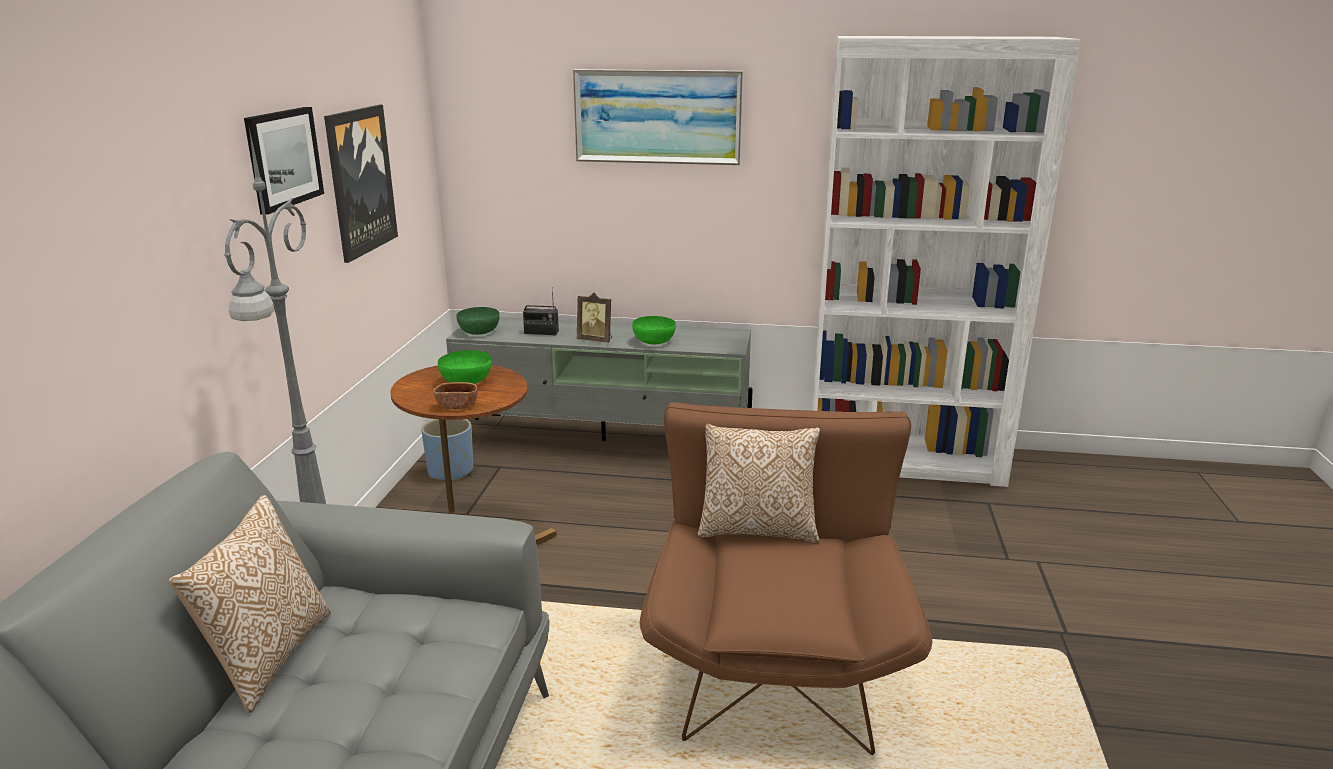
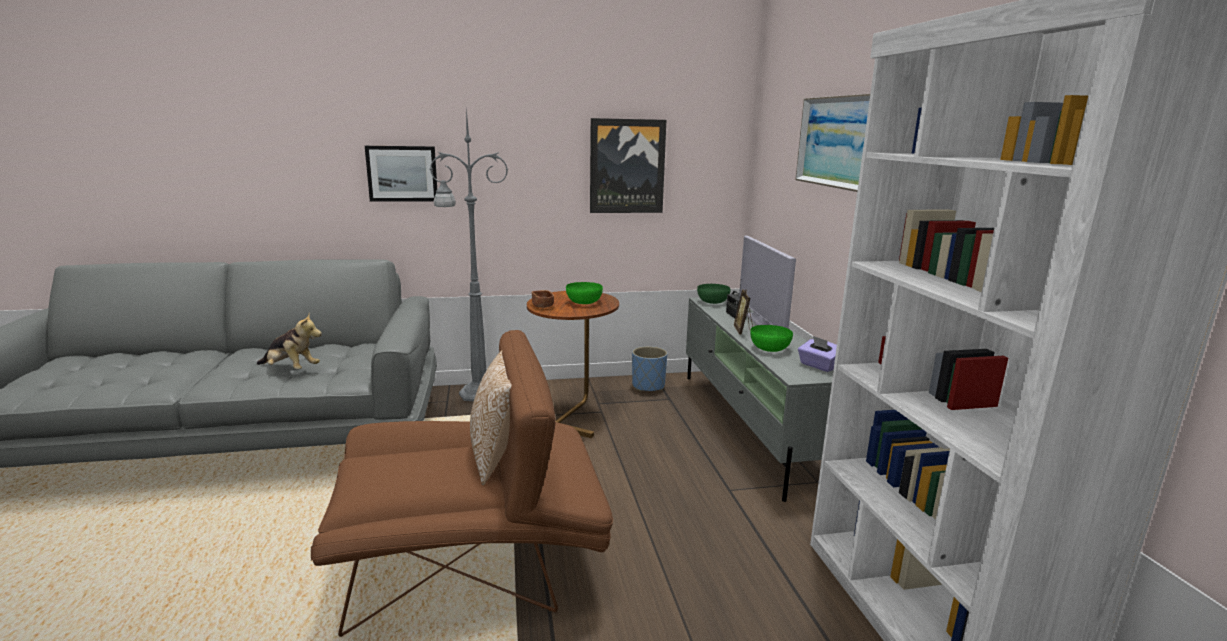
camera: 70 degrees right, 5 degrees down
(268, 657) = (318, 345): pillow -> none
(283, 158) = (540, 136): picture -> picture (402, 173)
(382, 682) = (291, 369): none -> plush toy
(575, 326) = (764, 322): none -> television
(710, 335) = (818, 366): none -> purple tissue box

